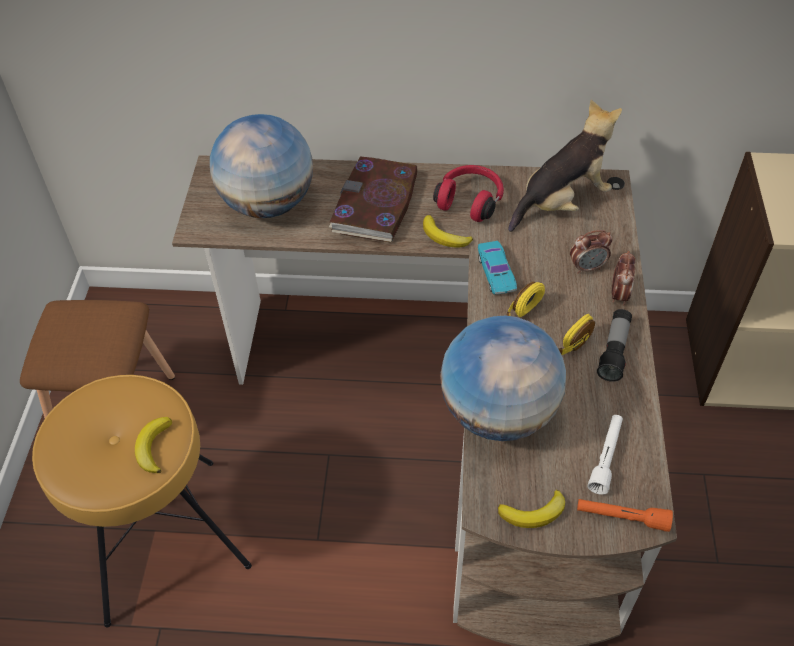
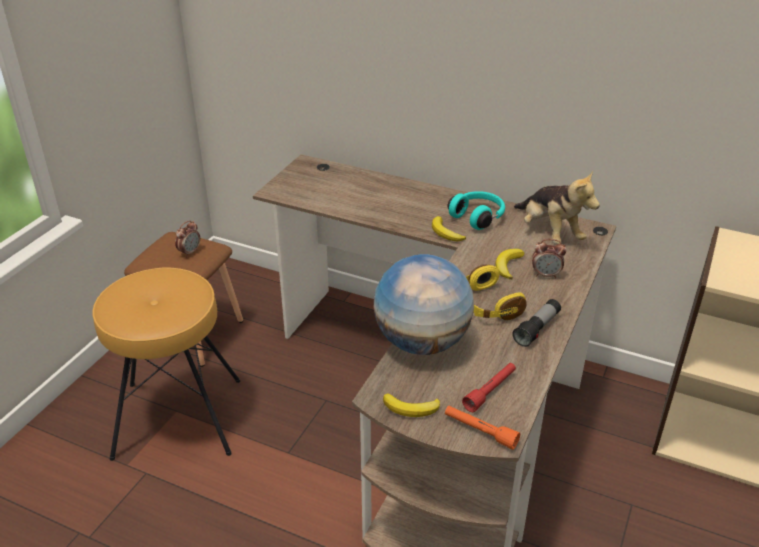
camera: 20 degrees right, 15 degrees down
(153, 447) = (175, 311): banana -> banana (508, 265)
(268, 203) = (330, 188): globe -> none
(375, 203) = (406, 204): book -> none
(470, 201) = (478, 217): red headphones -> turquoise headphones
(496, 272) = (472, 261): turquoise toy car -> none
(562, 202) = (549, 233): plush toy -> plush toy turned 75 degrees clockwise
(606, 457) = (490, 391): white flashlight -> red flashlight
(619, 295) = (562, 297): alarm clock -> alarm clock (190, 252)

